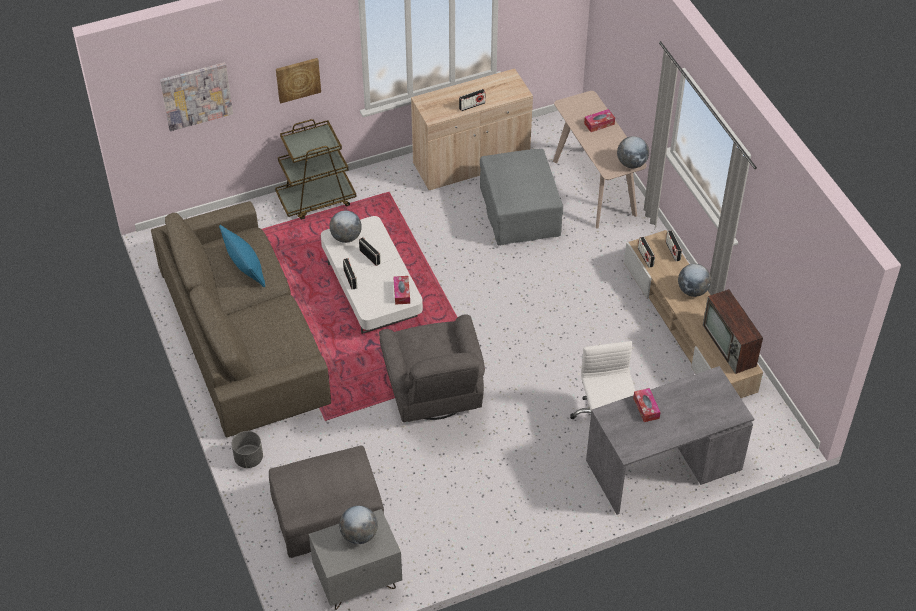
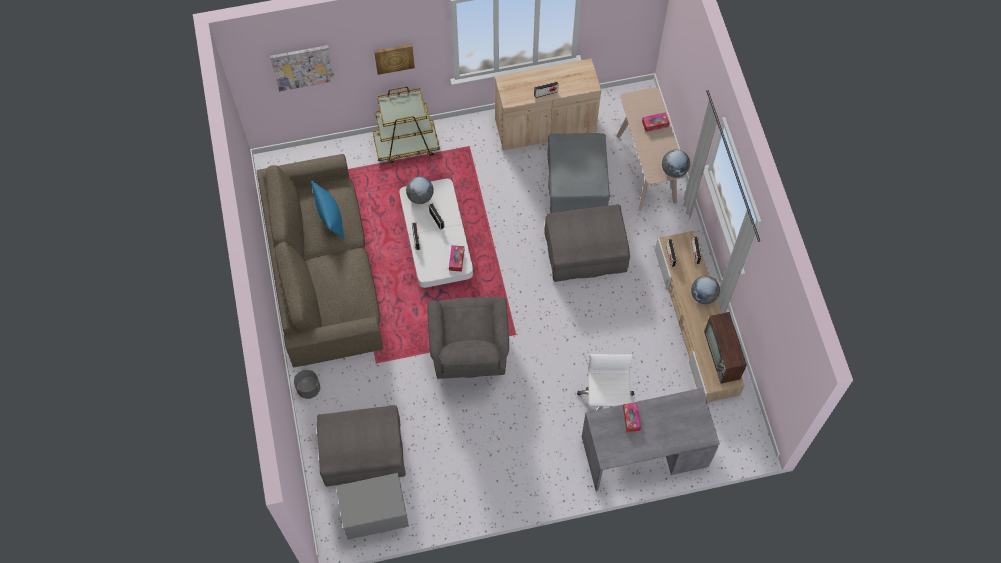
camera: 10 degrees right, 15 degrees up
(359, 535) = (375, 494): globe -> none
(545, 277) = (585, 253): none -> grey ottoman

